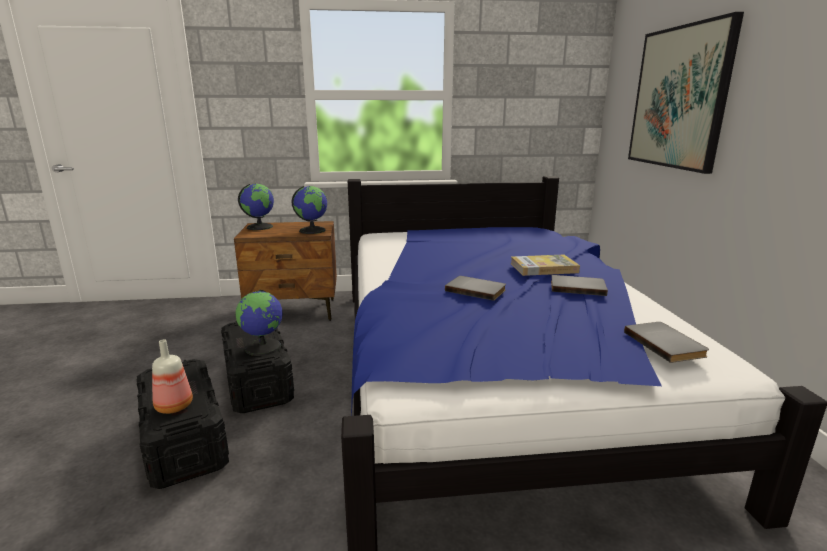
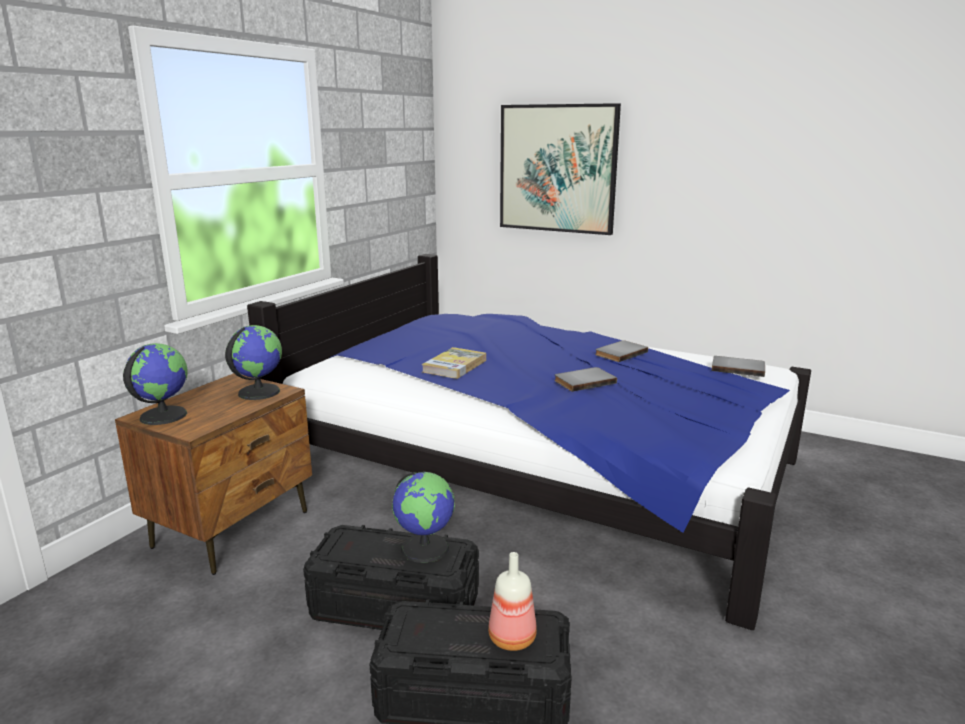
camera: 55 degrees left, 0 degrees up
(543, 268) = (564, 347): book -> book (454, 366)

